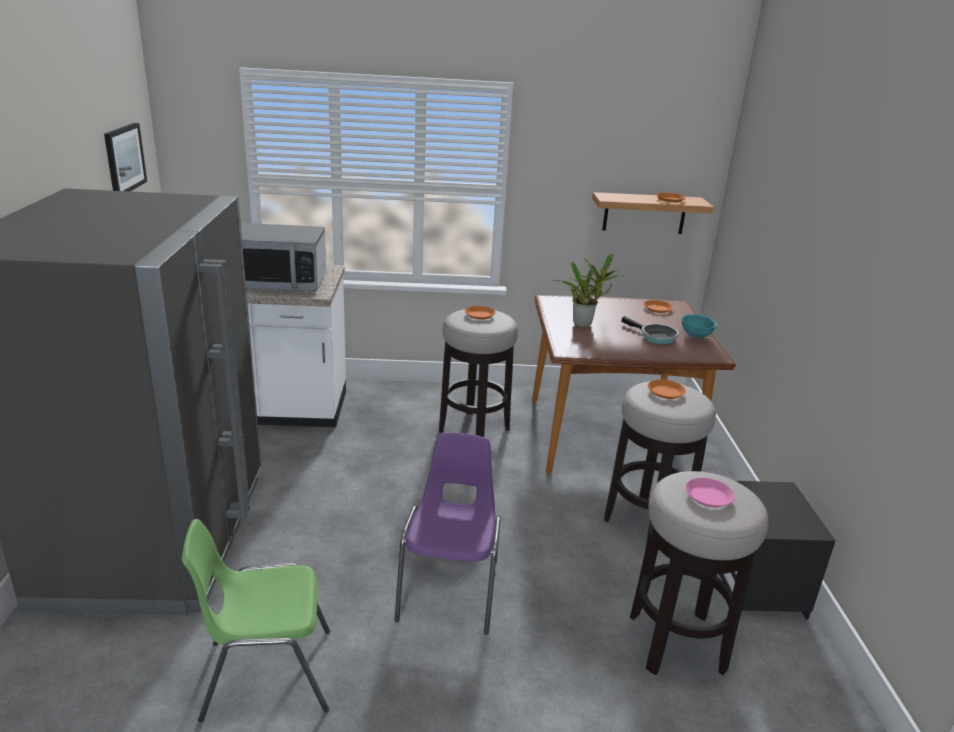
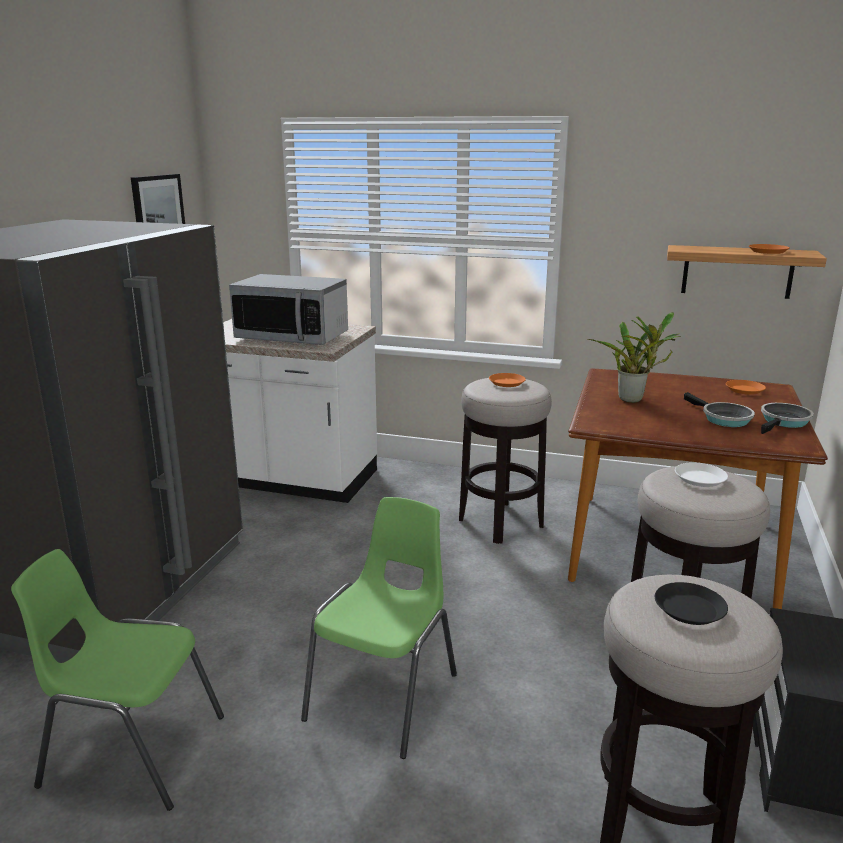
camera: 20 degrees right, 5 degrees down
(451, 589) = (386, 696): purple chair -> green chair
(666, 392) = (700, 479): orange plate -> white plate
(696, 336) = (784, 422): turquoise bowl -> frying pan
(708, 496) = (689, 609): pink plate -> black plate

